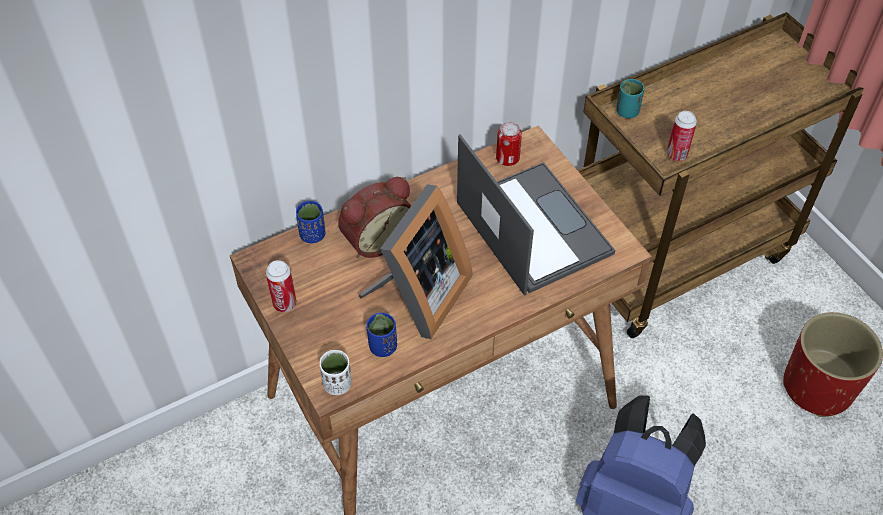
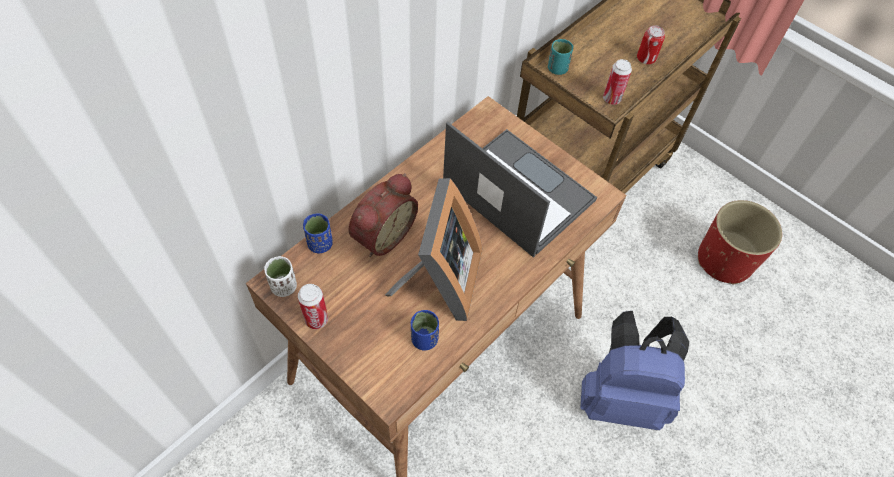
camera: 20 degrees left, 5 degrees up
(337, 384) = (395, 388): white cup -> white cup (284, 286)
(507, 159) = (473, 132): can -> can (646, 58)

